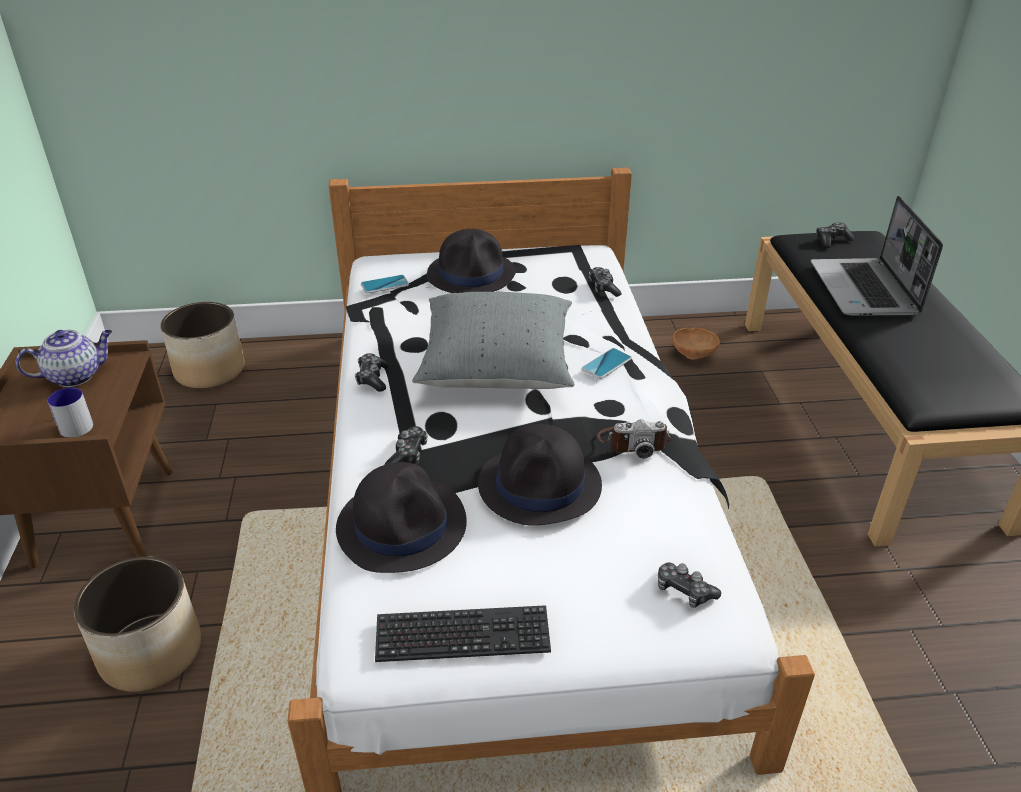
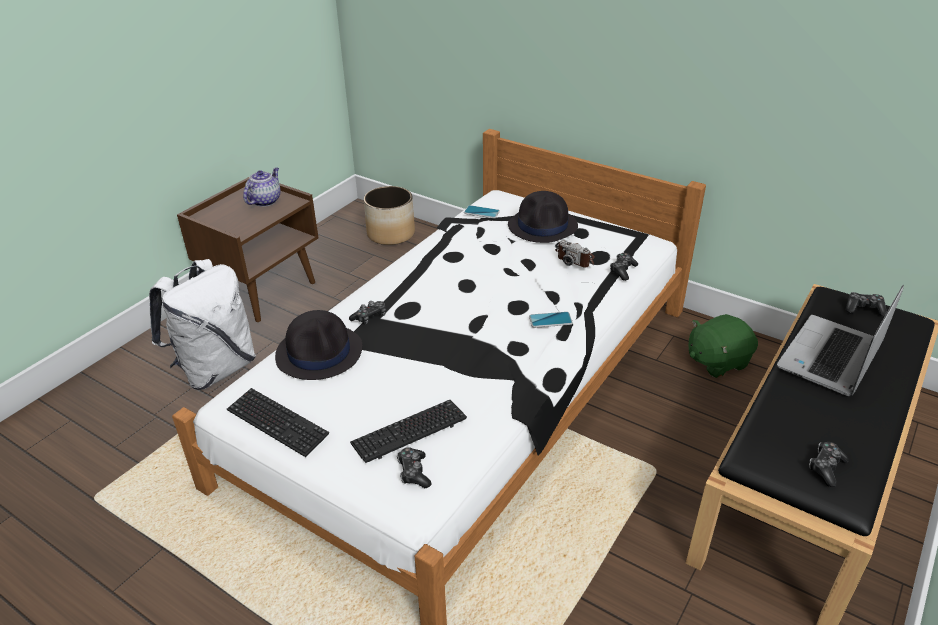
camera: 40 degrees right, 0 degrees up
(76, 375) = (265, 200): teapot -> teapot turned 75 degrees counterclockwise
(77, 423) = (238, 226): mug -> none
(150, 651) = (216, 368): planter -> white backpack
(372, 378) = (405, 266): game controller -> game controller (826, 468)
(497, 367) = (482, 291): grey pillow -> none
(540, 485) = (413, 371): black hat -> none
(622, 552) = (409, 432): none -> keyboard
(633, 442) = (500, 375): camera -> camera (575, 259)
(694, 354) = (716, 361): brown bowl -> green plush toy

